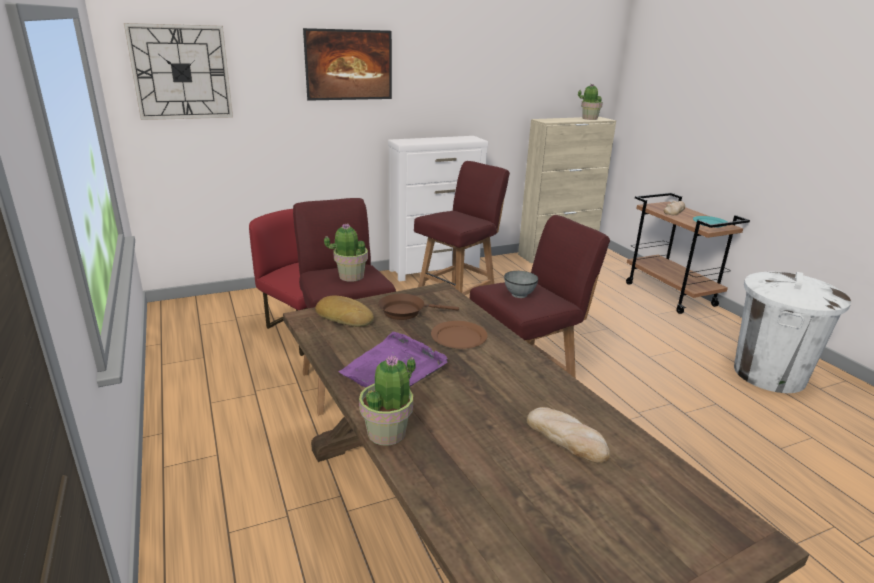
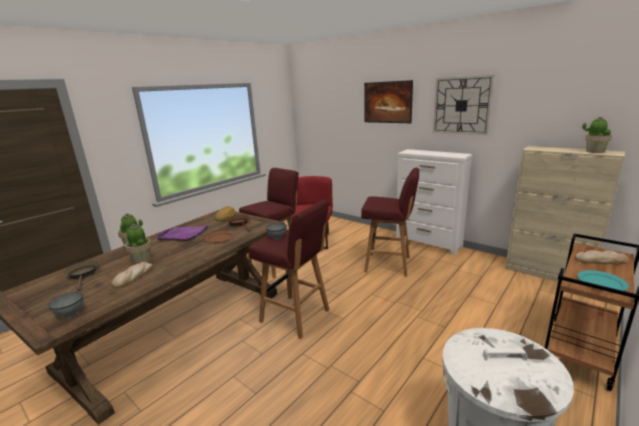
camera: 65 degrees right, 5 degrees down
(181, 72) = (316, 107): wall clock -> wall clock (461, 105)
(350, 276) = (263, 205): potted plant -> potted plant (142, 260)
(508, 509) = (83, 274): none -> brown frying pan
(694, 516) = (70, 314): none -> grey bowl

